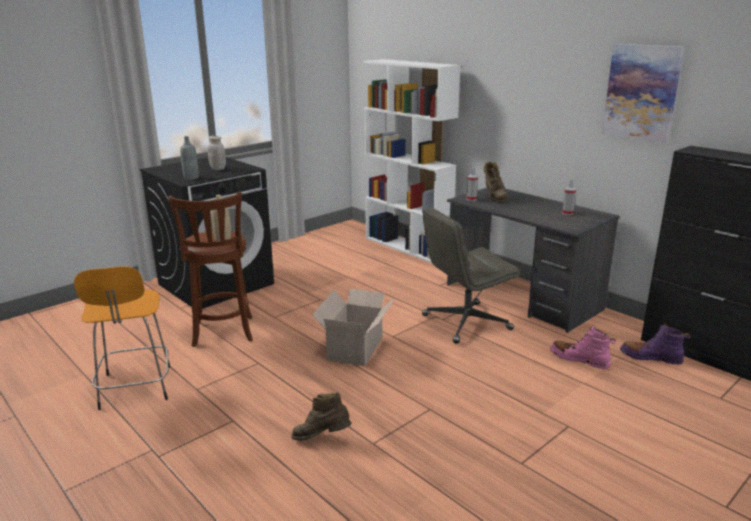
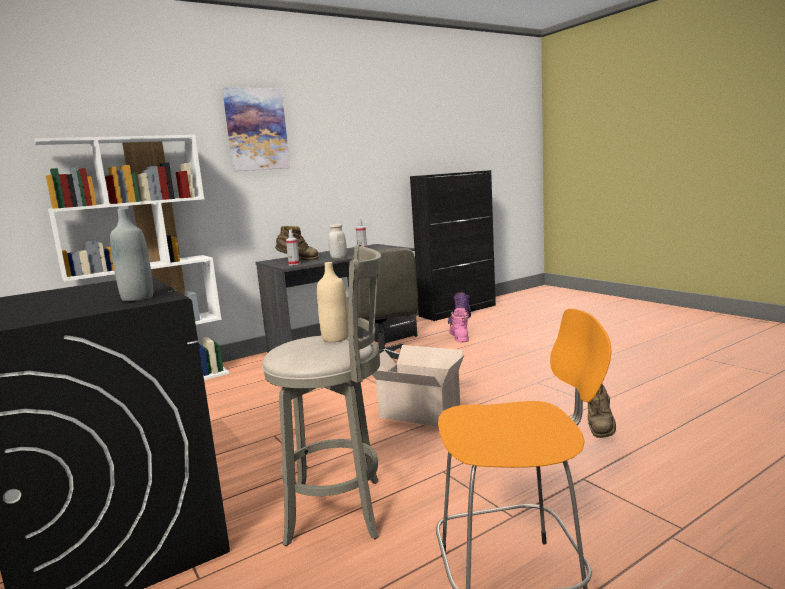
camera: 80 degrees left, 10 degrees down
(218, 169) = (93, 292): white jar -> white jar (338, 257)
(223, 333) = (342, 510): brown stool -> grey stool
(579, 359) = (459, 336): pink boot -> pink boot turned 135 degrees clockwise
(641, 92) = (368, 145): picture -> picture (256, 129)

